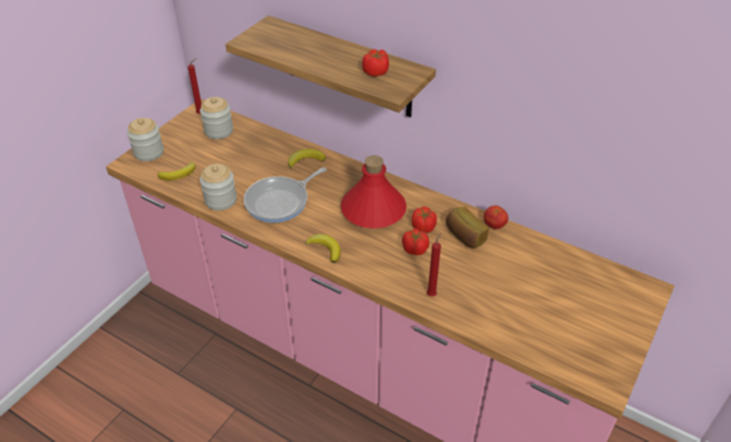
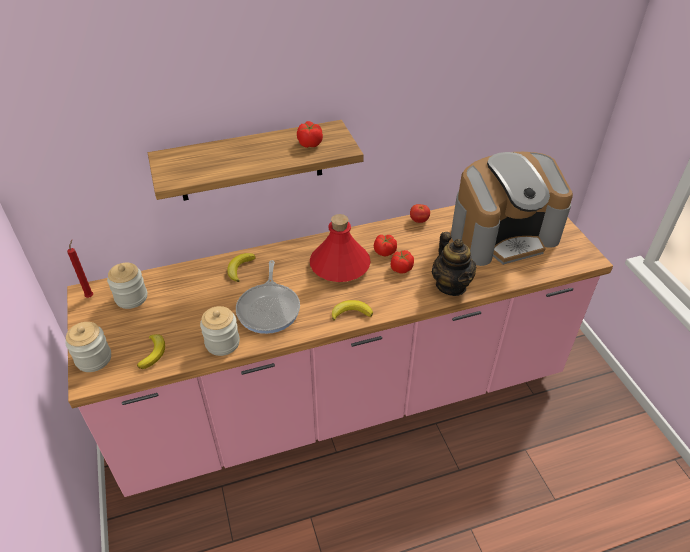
camera: 50 degrees left, 0 degrees up
(432, 294) = (451, 285): red candle -> teapot
(464, 236) = (414, 239): bread -> none
(553, 294) = (503, 235): none -> coffee machine

